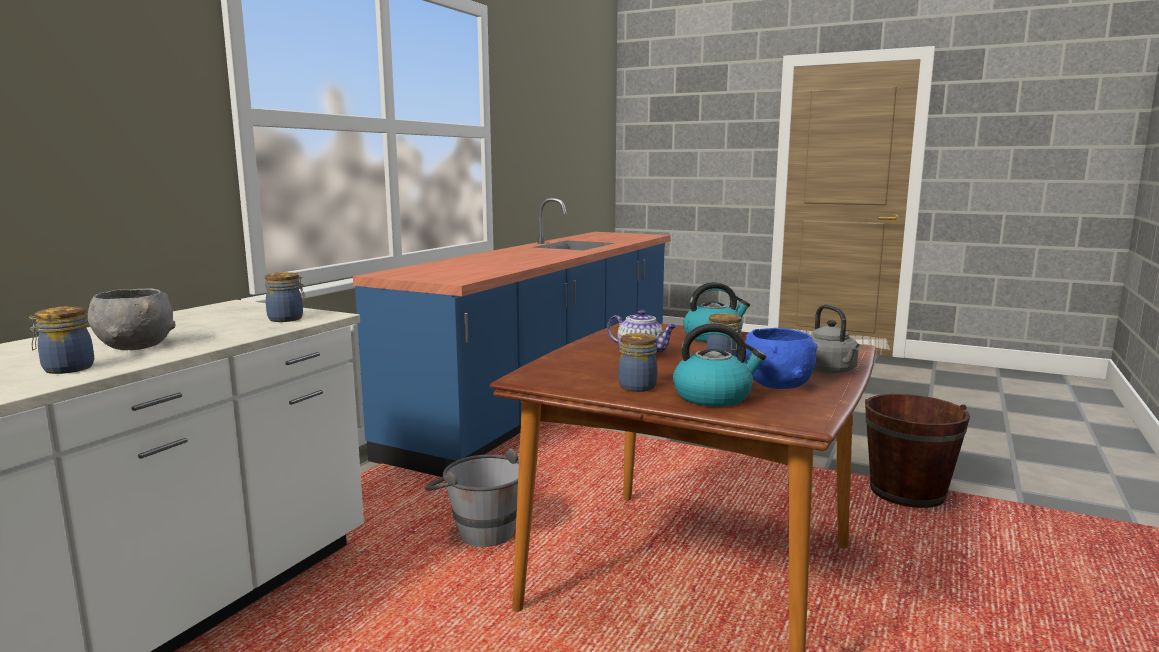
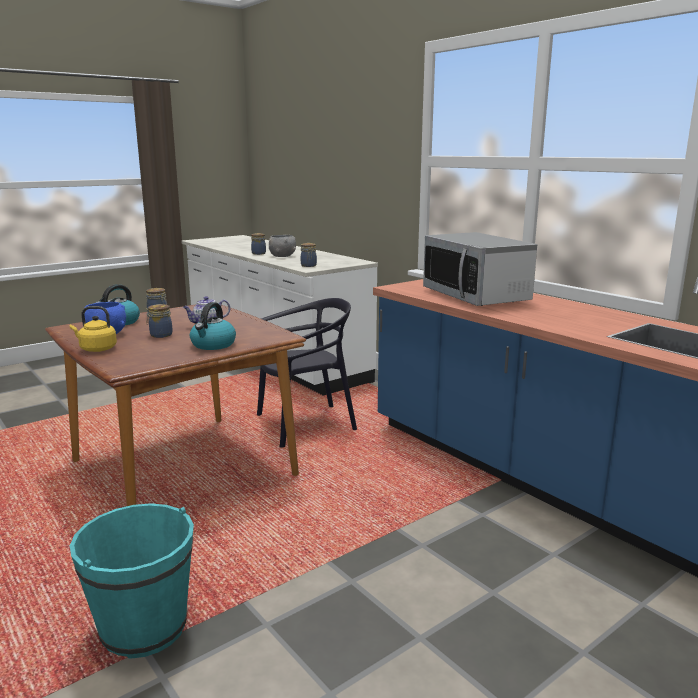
camera: 115 degrees right, 5 degrees up
(478, 531) = (305, 424): grey bucket -> black chair
(479, 266) = (475, 296): none -> microwave
(830, 371) = (96, 349): grey kettle -> yellow kettle
(907, 493) = (144, 627): brown bucket -> turquoise bucket

